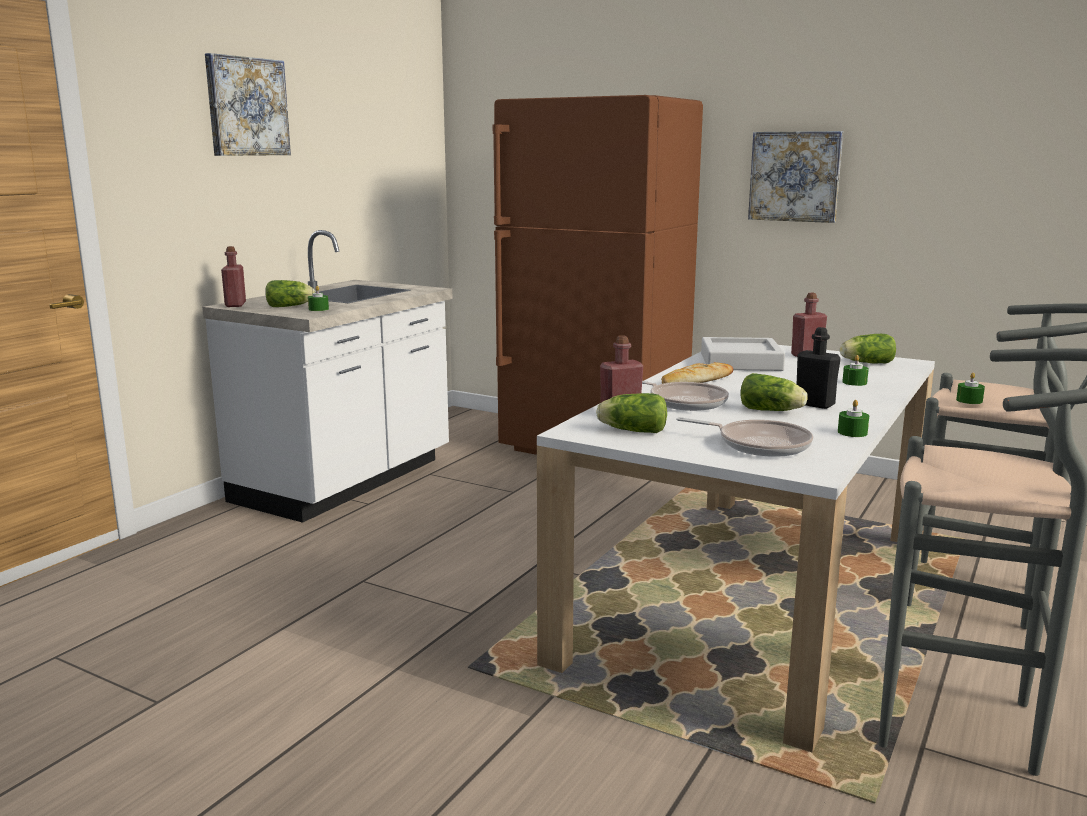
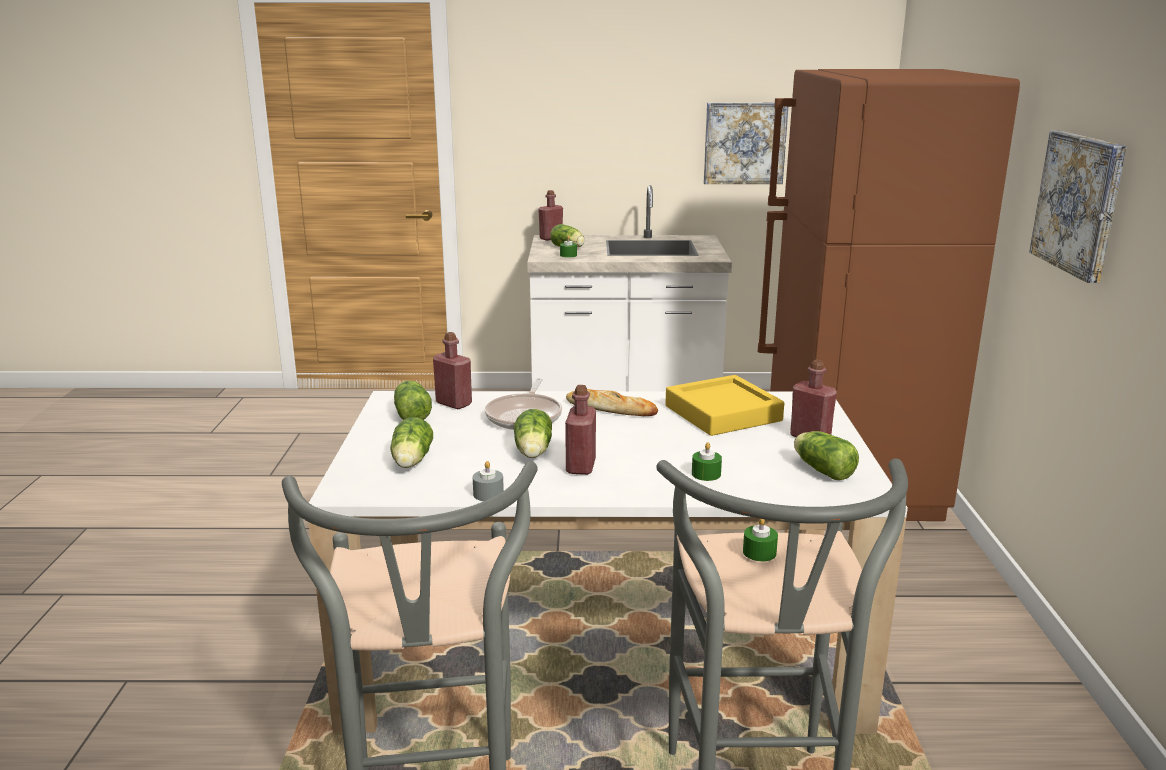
camera: 60 degrees right, 5 degrees up
(247, 107) = (606, 71): picture -> picture (744, 143)
(740, 362) = (723, 413): grey tray -> yellow tray
(758, 444) = (411, 462): frying pan -> lettuce
(814, 404) = (580, 466): black bottle -> red bottle
(852, 432) = (488, 494): green candle -> grey candle

